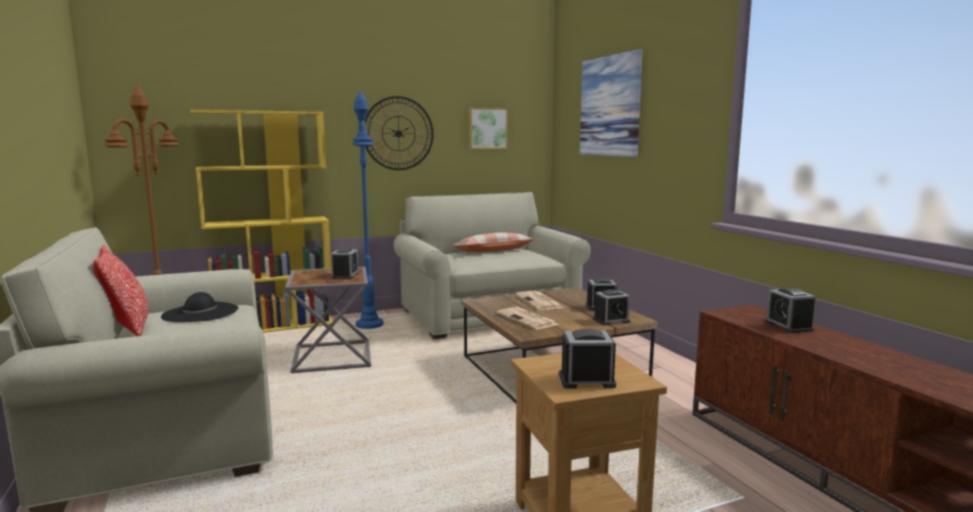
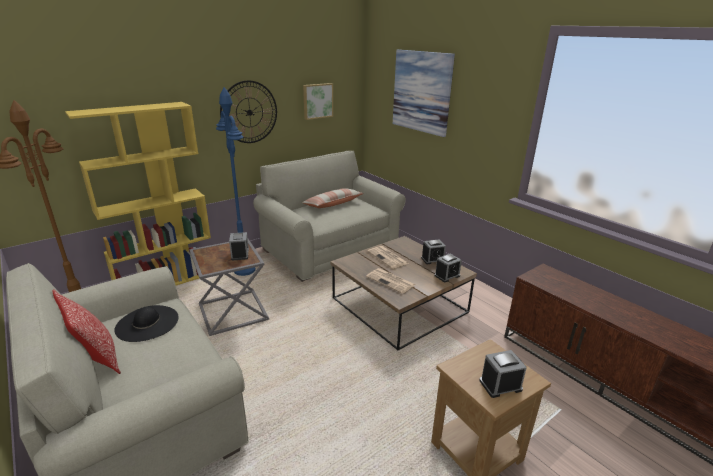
camera: 15 degrees left, 15 degrees up
(788, 326) = (577, 289): alarm clock -> none

